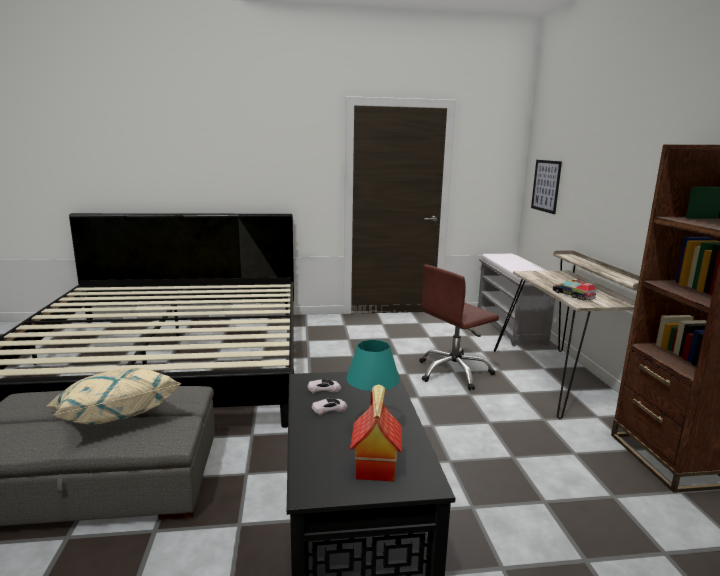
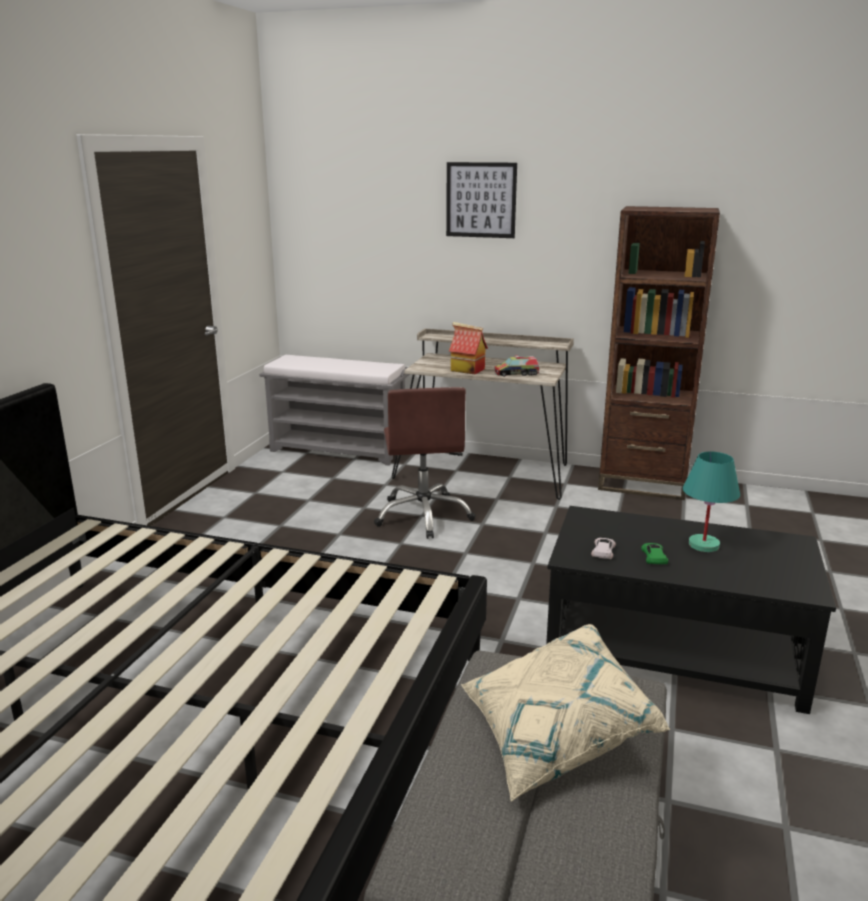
camera: 65 degrees left, 5 degrees up
(329, 409) = (654, 556): white toy car -> green toy car
(374, 465) = (768, 556): toy house -> toy house (467, 370)
(546, 186) = (335, 255): picture -> picture (481, 200)

